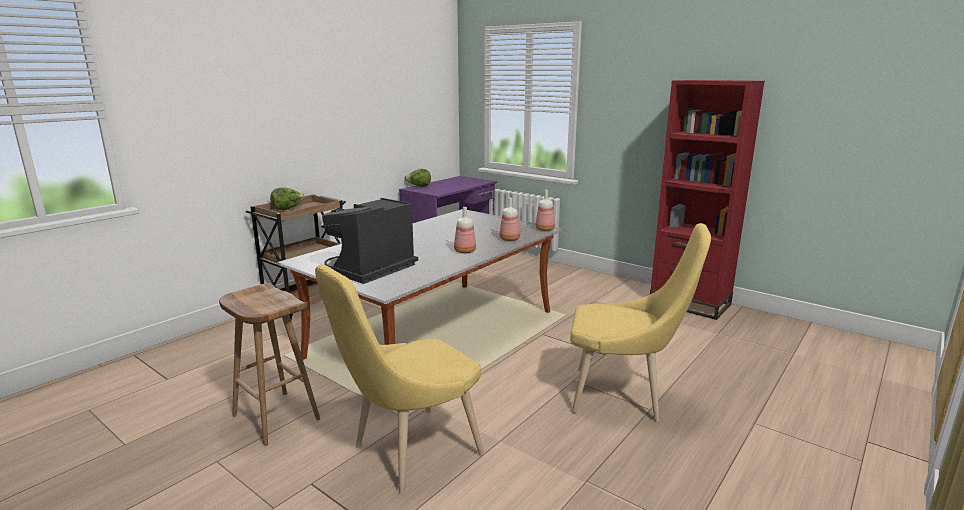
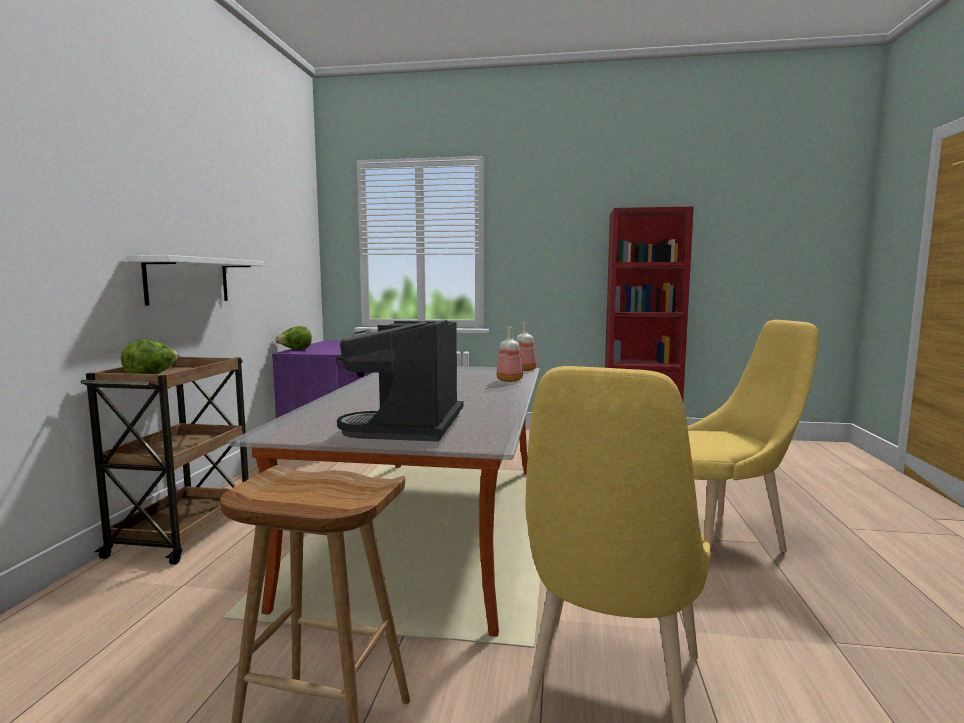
camera: 30 degrees left, 10 degrees down
(325, 143) = (188, 280): none -> white shelf
(464, 251) = (486, 395): bottle -> none

